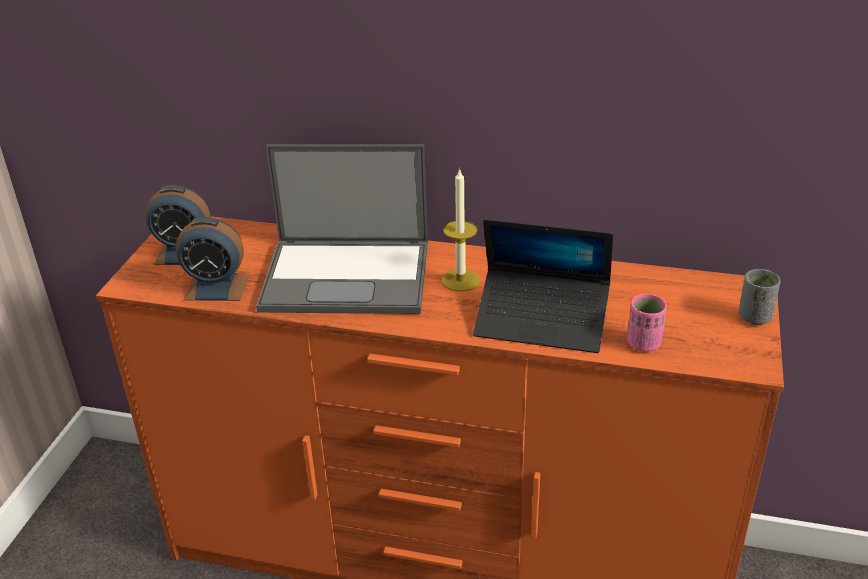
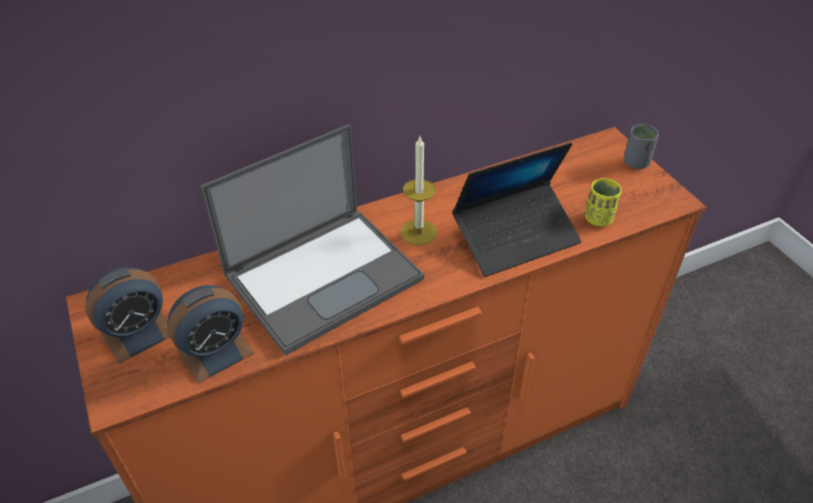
camera: 40 degrees left, 10 degrees up
(643, 343) = (598, 219): pink cup -> yellow cup

